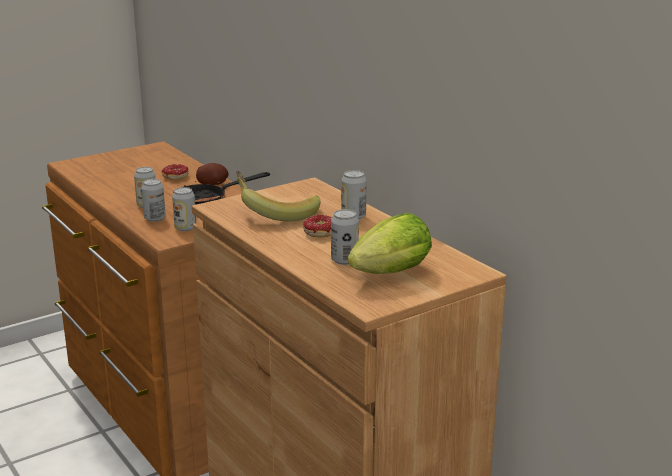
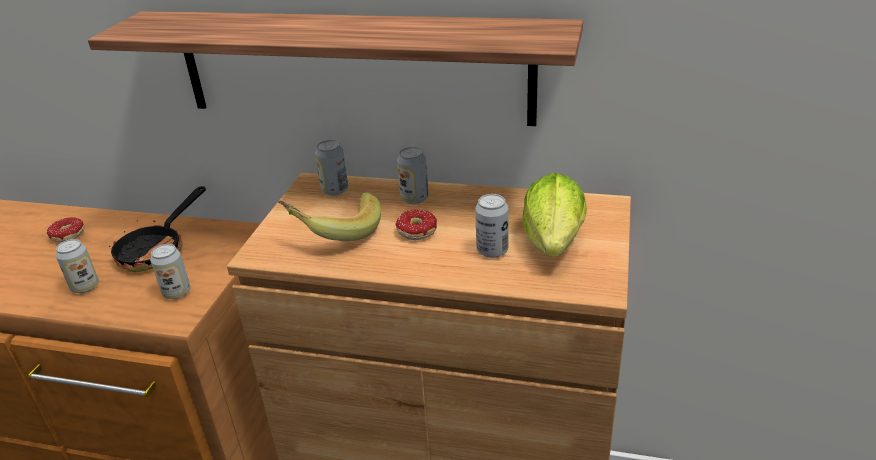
camera: 40 degrees left, 10 degrees up
(154, 218) = (121, 299): can -> can (335, 190)
(212, 184) = (128, 225): potato -> none
(356, 97) = (352, 67): none -> shelf

